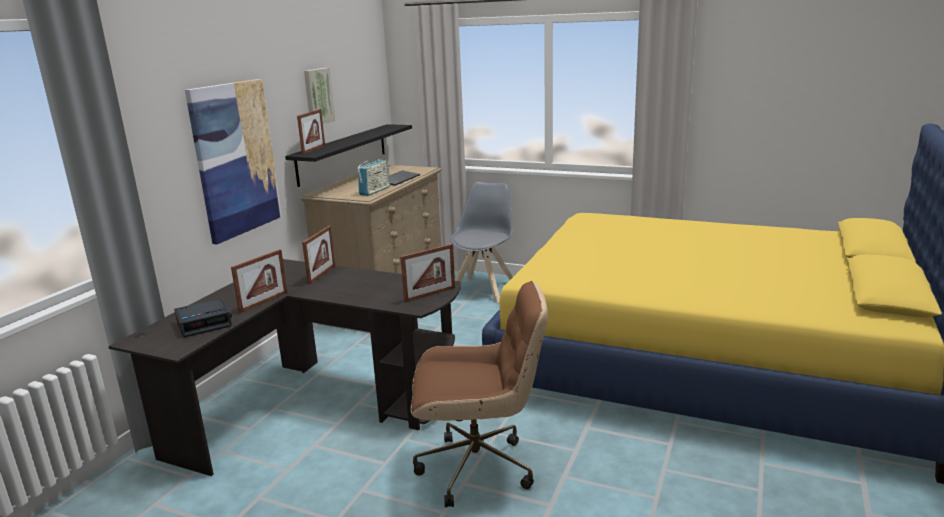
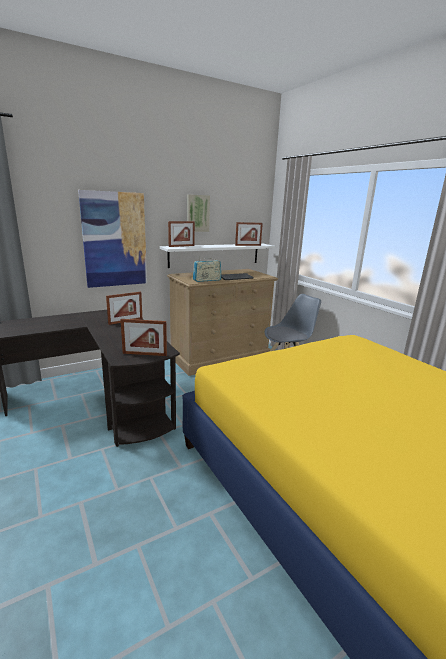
camera: 35 degrees right, 0 degrees up
(204, 323) = (27, 327): alarm clock -> none
(264, 302) = (70, 326): picture frame -> picture frame (248, 245)
(343, 153) = (215, 255): black shelf -> white shelf
(480, 469) = (103, 498): brown office chair -> none

